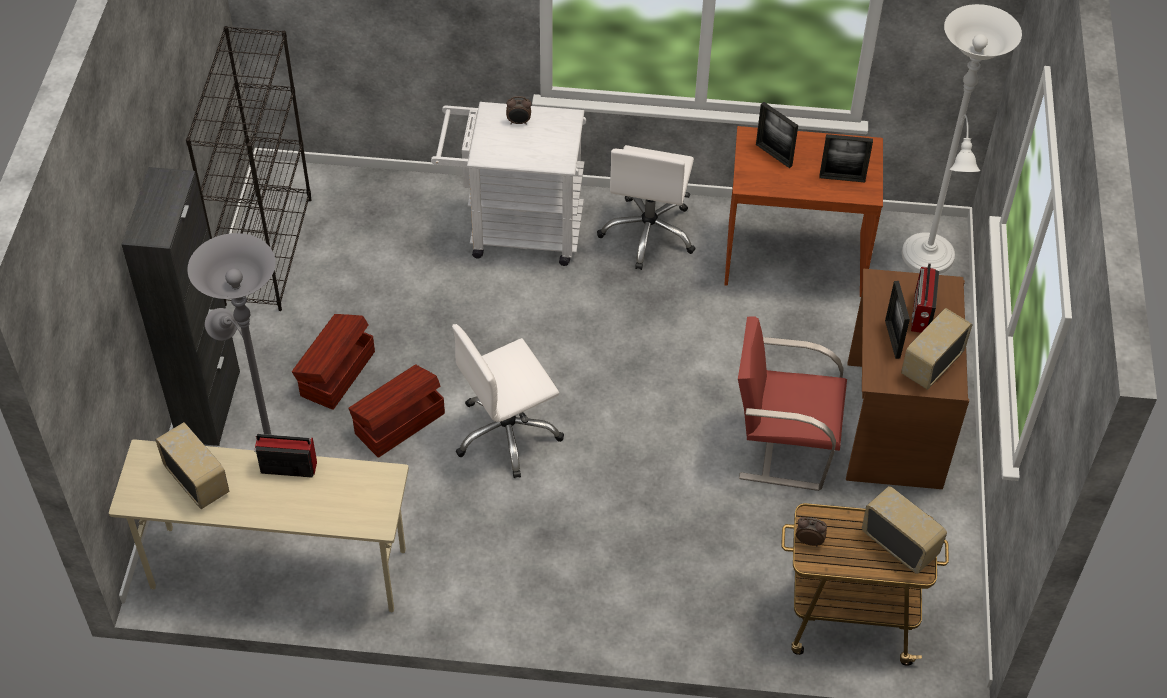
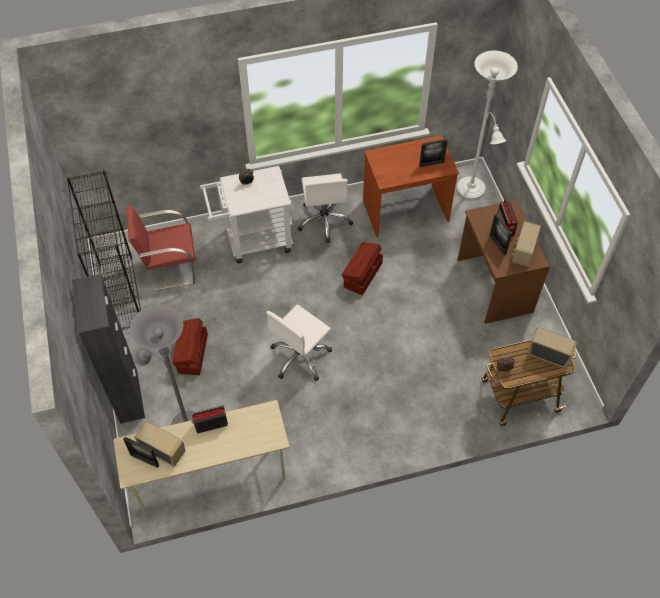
camera: 20 degrees left, 5 degrees up
(398, 423) = (239, 370): brown storage box -> brown storage box (362, 275)
(773, 155) = (391, 161): picture frame -> picture frame (144, 460)
(782, 445) = (444, 315): red chair -> red chair (169, 266)

